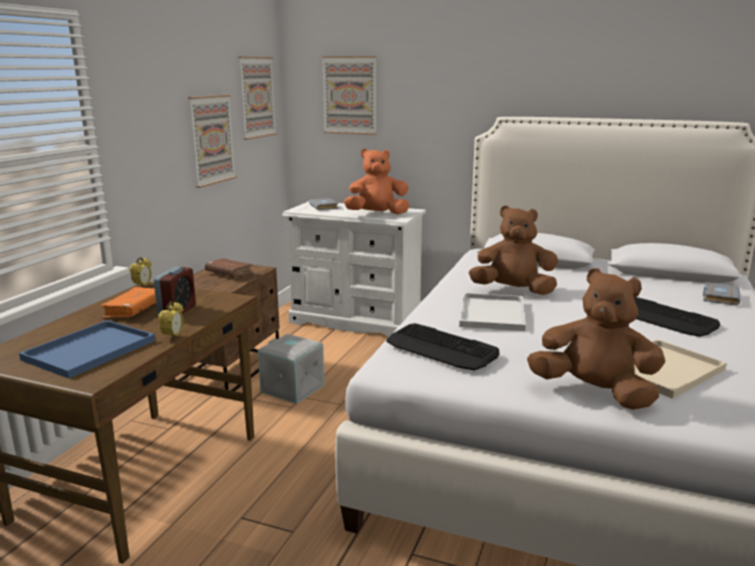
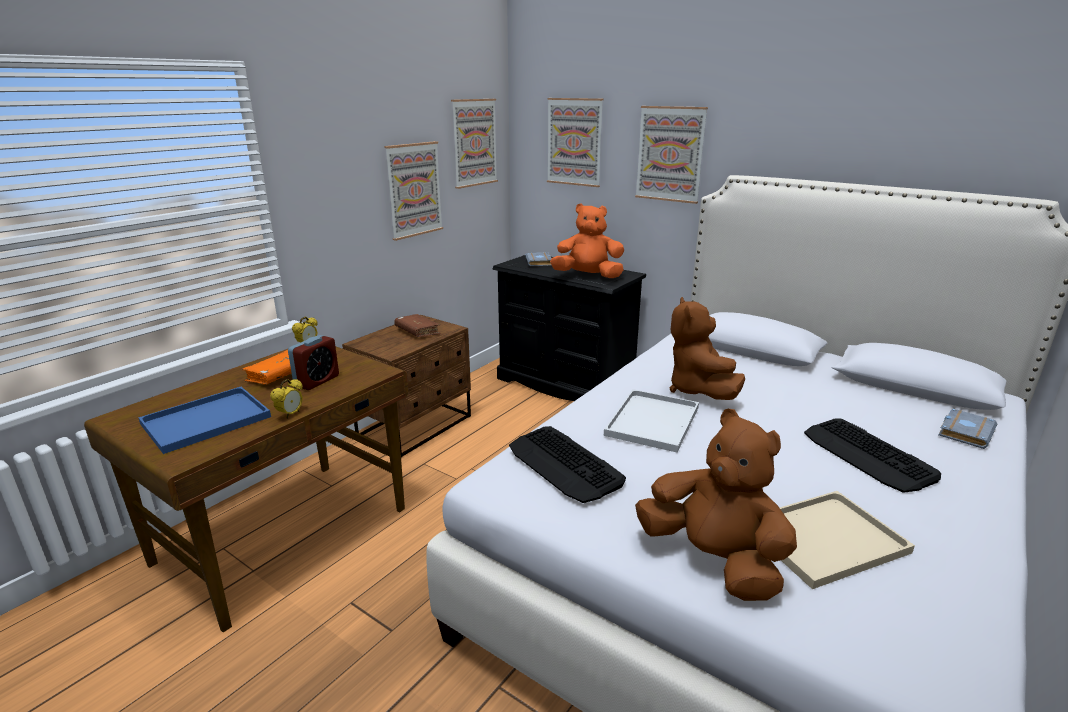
camera: 15 degrees right, 5 degrees up
(291, 388) = (465, 457): grey storage box -> none
(356, 321) = (565, 384): white dresser -> black dresser
(441, 102) = (670, 154): none -> picture
(513, 291) = (698, 390): brown plush toy -> brown plush toy turned 120 degrees counterclockwise

